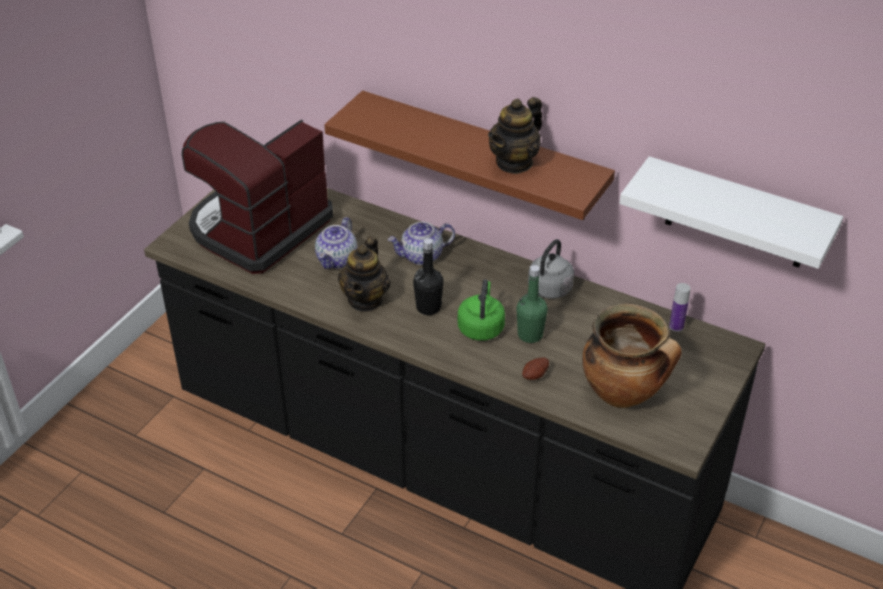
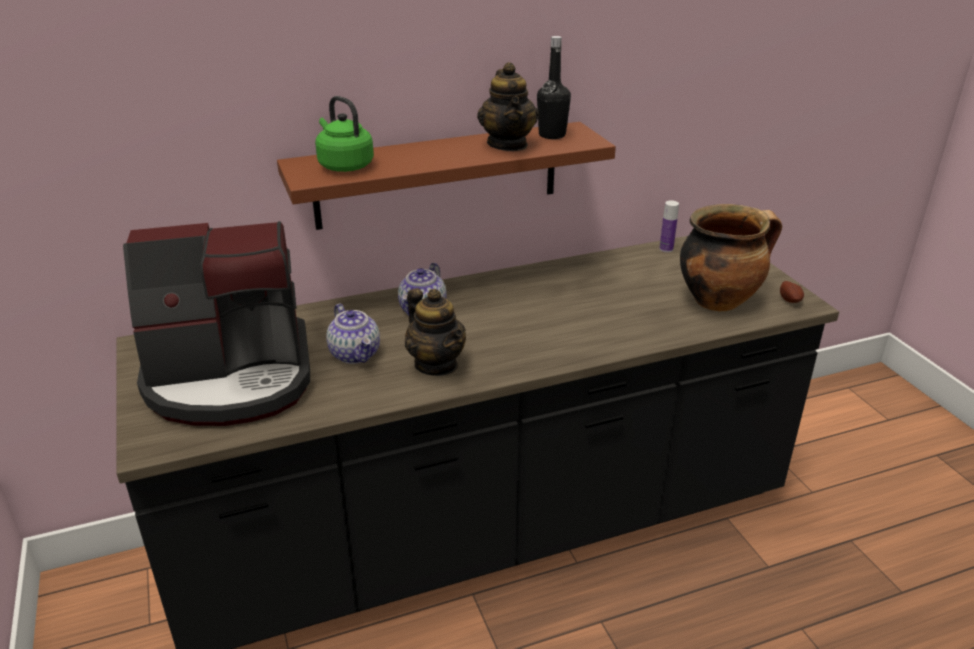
camera: 50 degrees left, 10 degrees down
(258, 229) = (231, 378): coffee machine -> coffee machine turned 90 degrees counterclockwise
(428, 307) = (496, 337): black bottle -> black bottle (552, 135)
(481, 327) = (558, 324): green kettle -> green kettle (344, 165)
(530, 335) = (598, 307): green bottle -> none
(536, 376) = (652, 327): potato -> potato (790, 300)
(548, 290) = (554, 276): grey kettle -> none
(737, 214) = (690, 114): white shelf -> none

